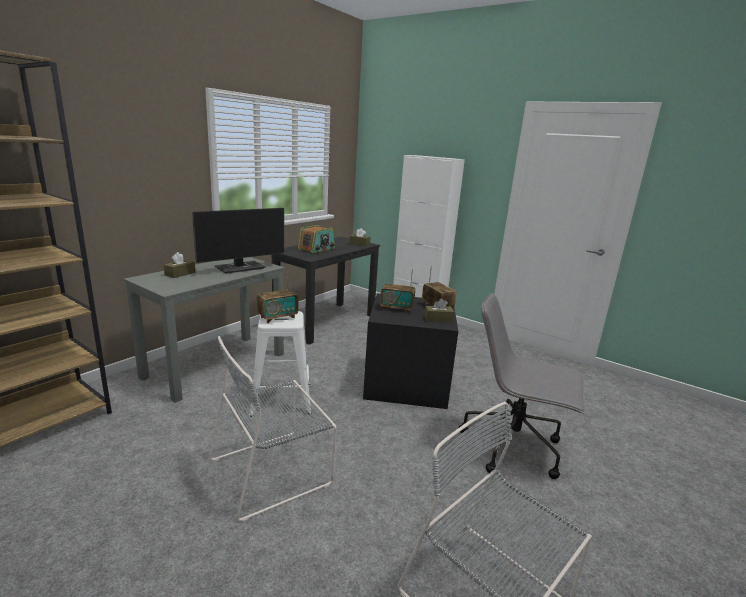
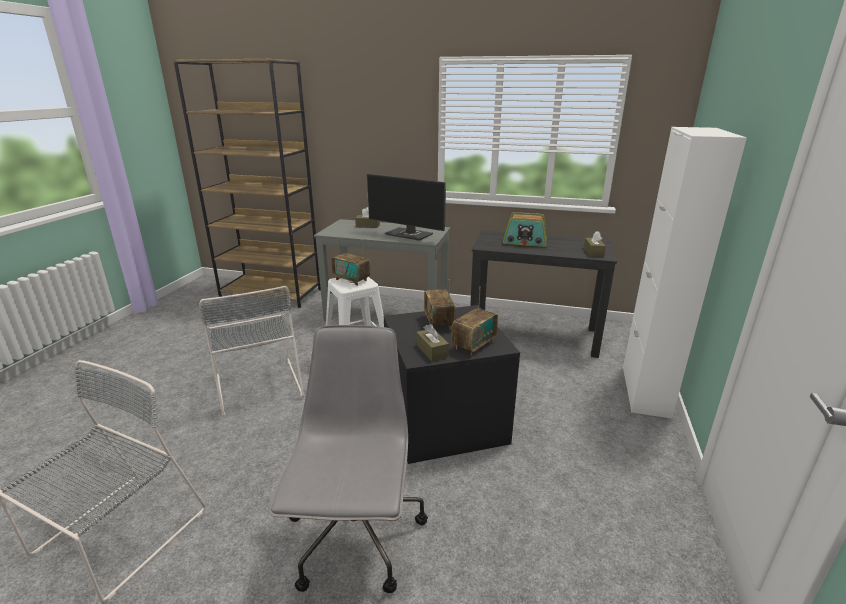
camera: 70 degrees right, 5 degrees up
(274, 470) = (258, 384): grey chair -> grey chair turned 150 degrees counterclockwise

